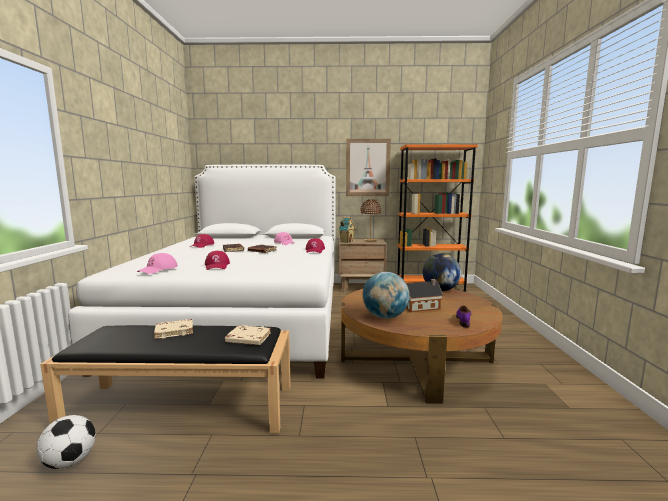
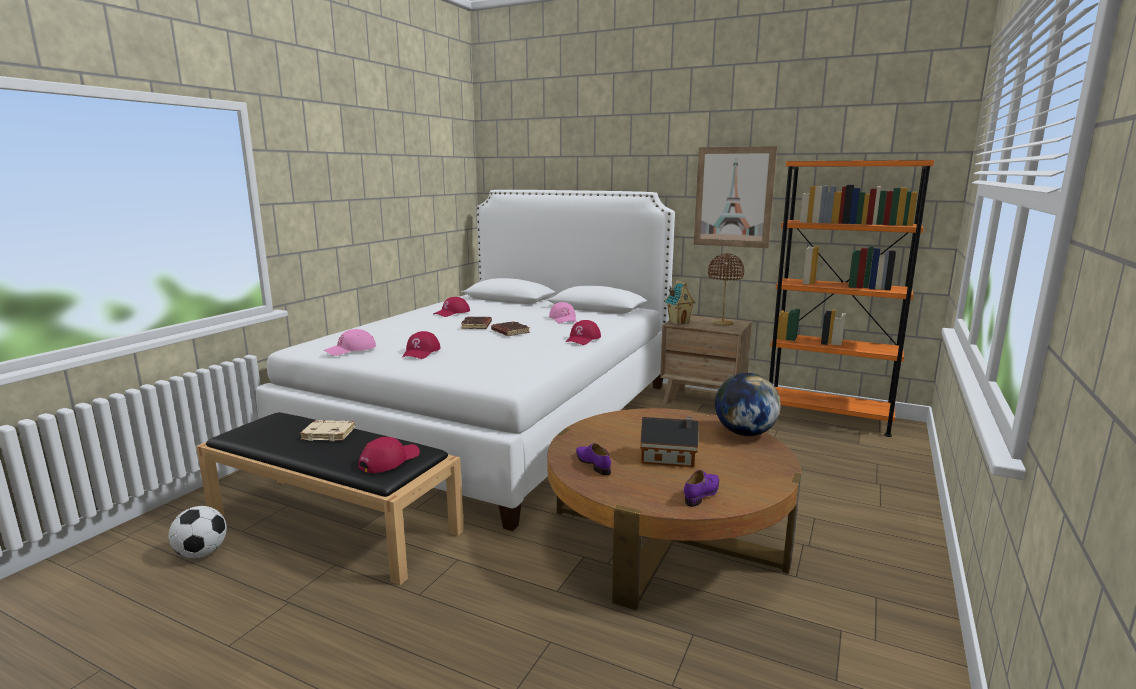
camera: 25 degrees right, 5 degrees up
(247, 339) = (389, 460): beige book -> red cap
(385, 317) = (593, 464): globe -> purple shoe

